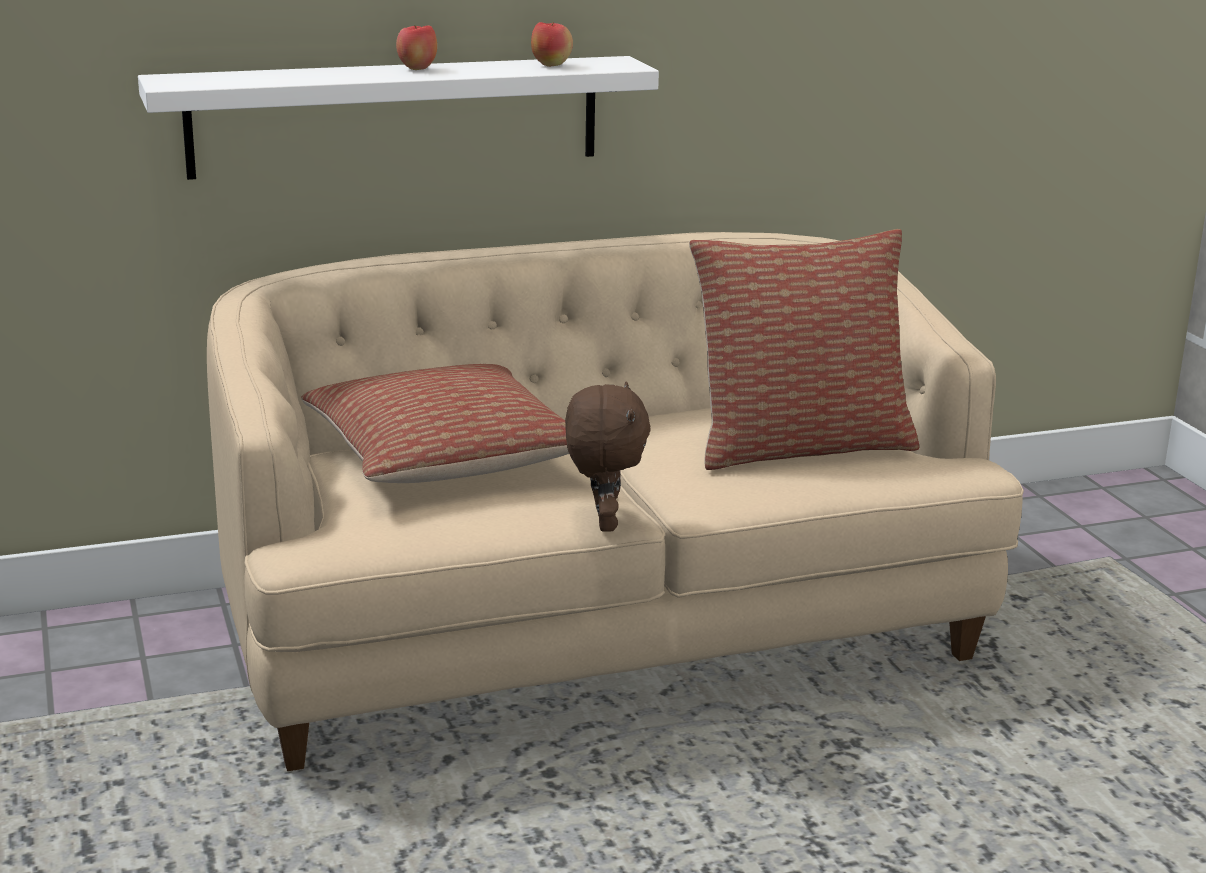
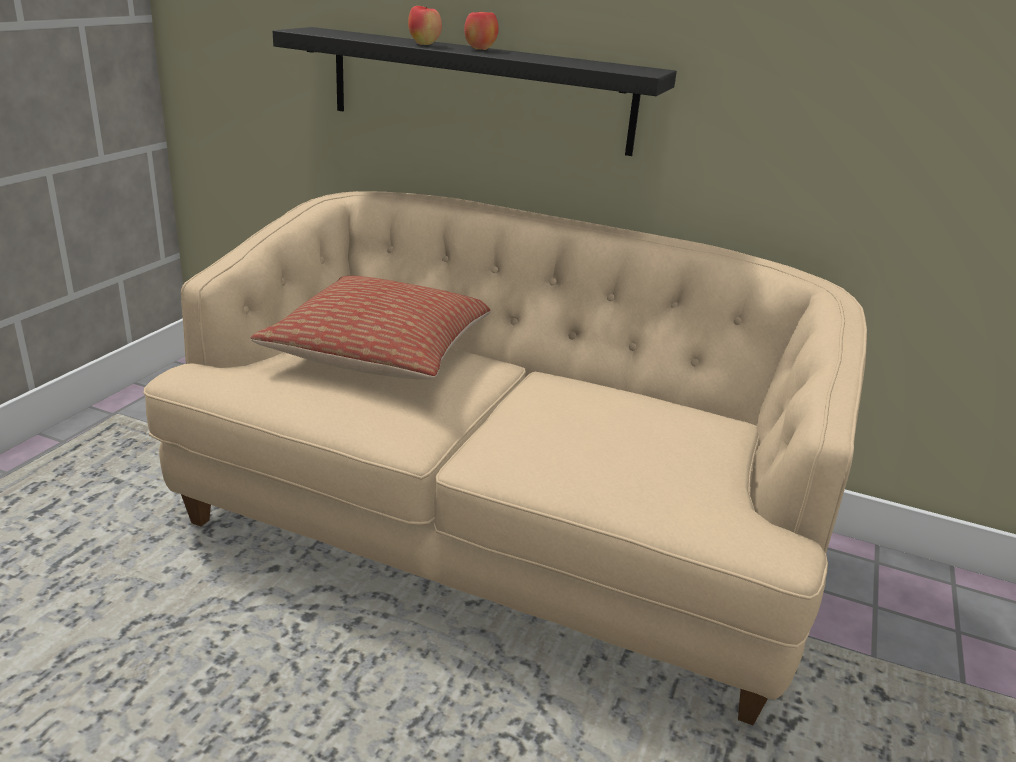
camera: 40 degrees right, 5 degrees up
(396, 116) = (478, 90): white shelf -> black shelf
(551, 65) = (584, 62): apple -> apple (424, 44)
(603, 523) = (389, 443): brown plush toy -> none
(799, 446) = (636, 452): pillow -> none

